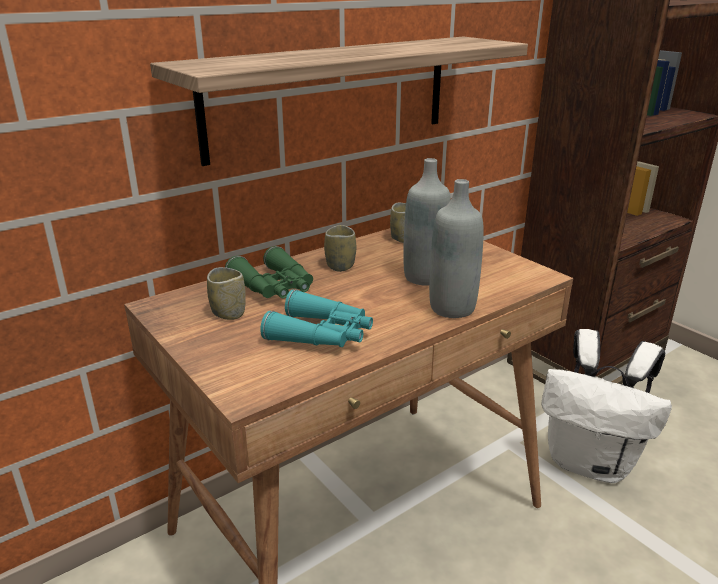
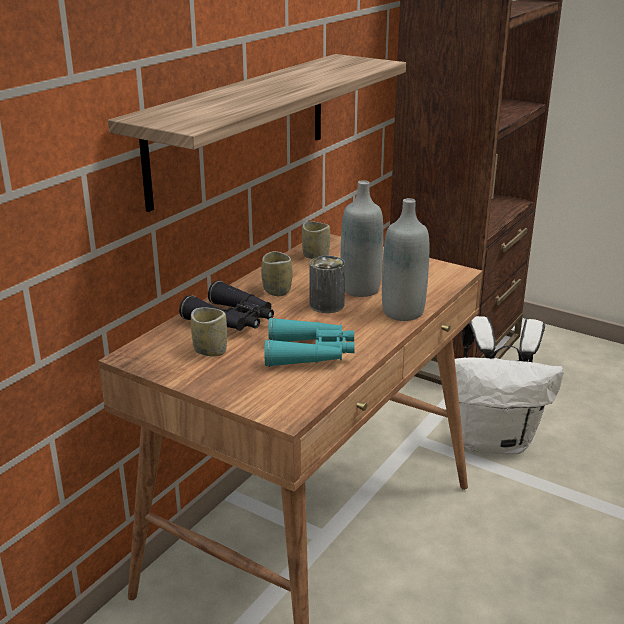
camera: 20 degrees left, 0 degrees up
(274, 287) = (232, 320): green binoculars -> black binoculars
(378, 287) = (326, 305): none -> can

